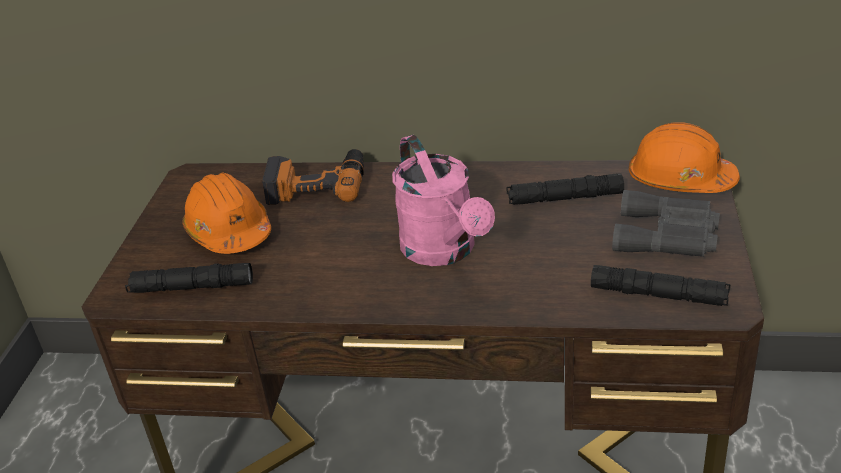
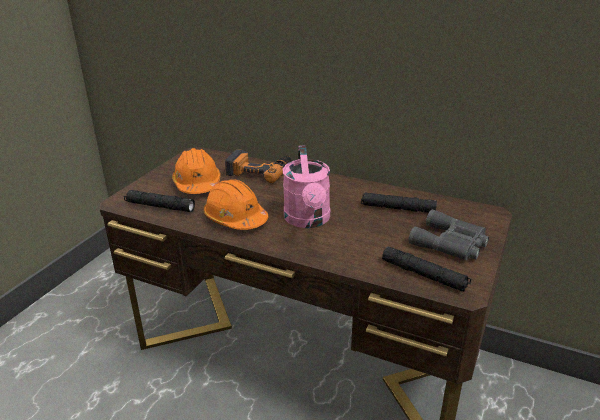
camera: 15 degrees right, 5 degrees down
(680, 180) = (477, 214): orange hard hat -> orange hard hat (235, 218)

